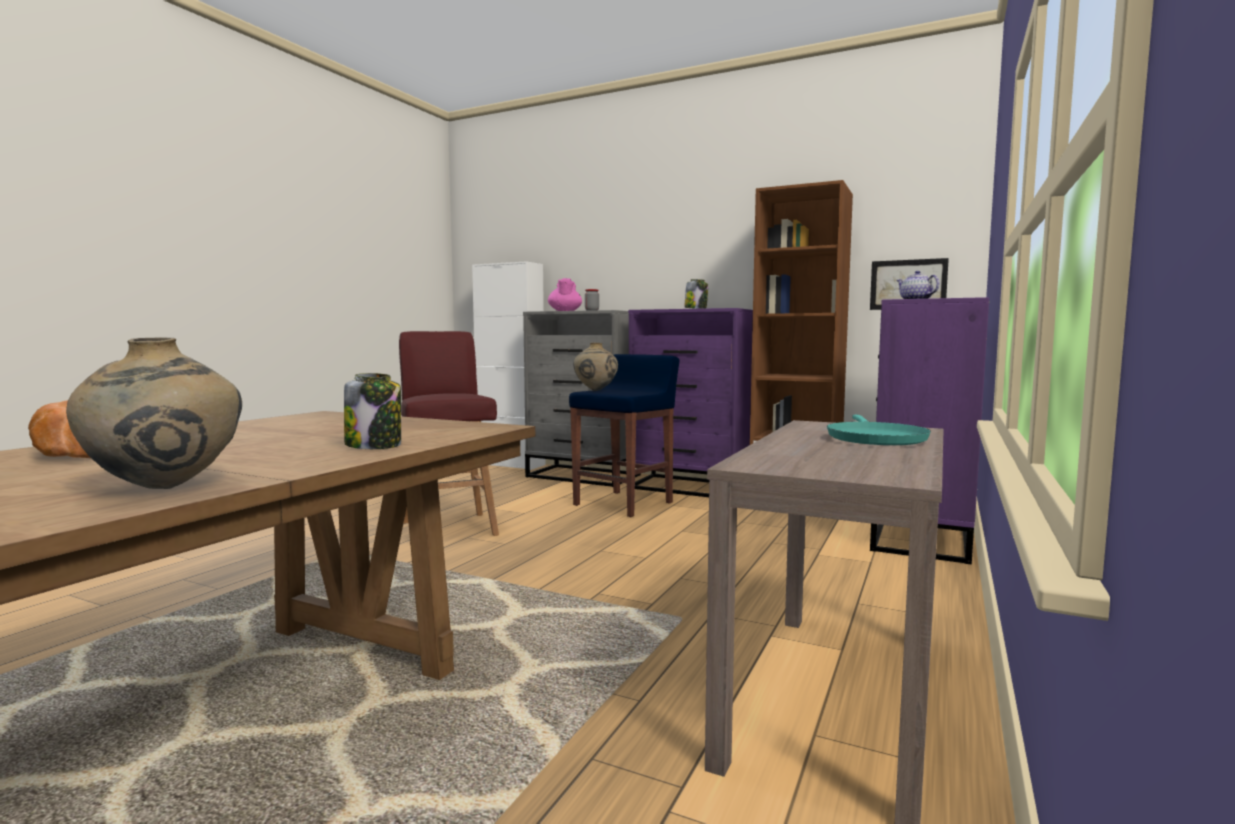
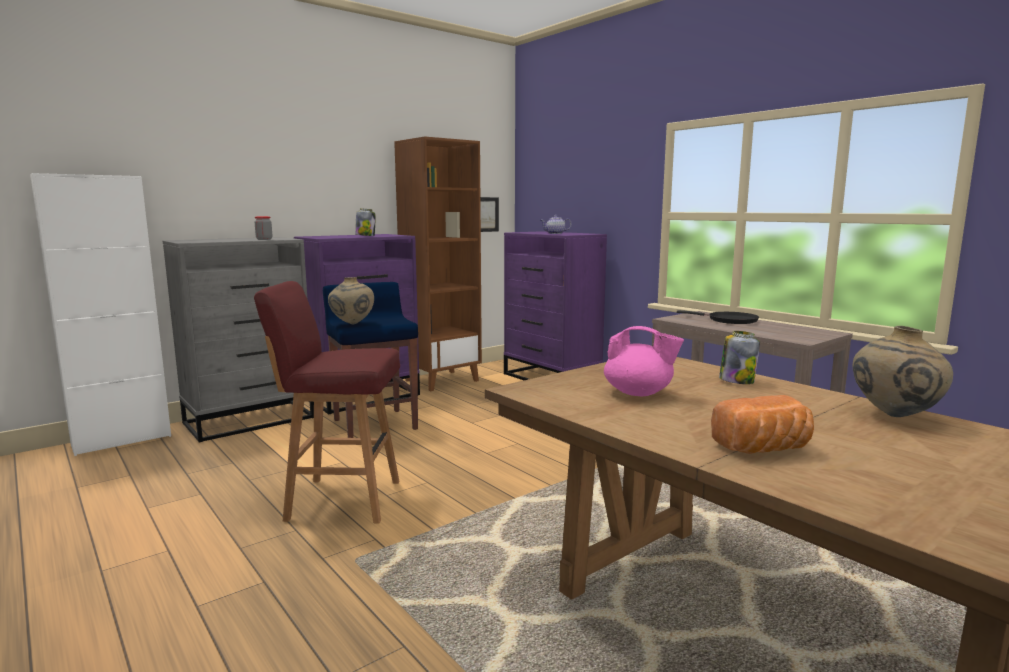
camera: 65 degrees left, 5 degrees up
(565, 311) = (206, 240): pink teapot -> pink teapot (639, 393)
(874, 438) = (729, 320): turquoise frying pan -> black frying pan

